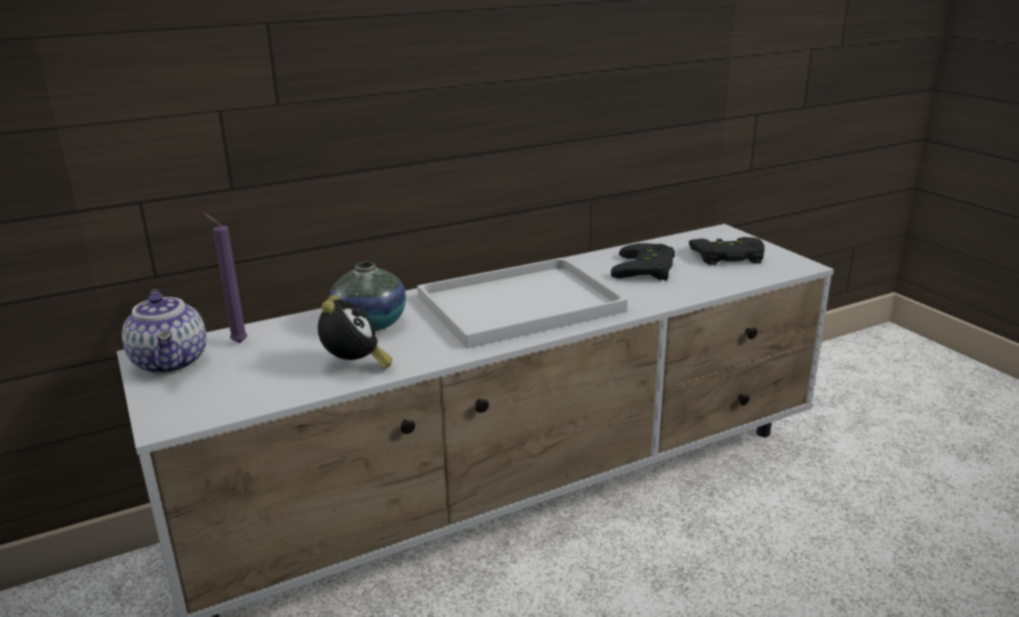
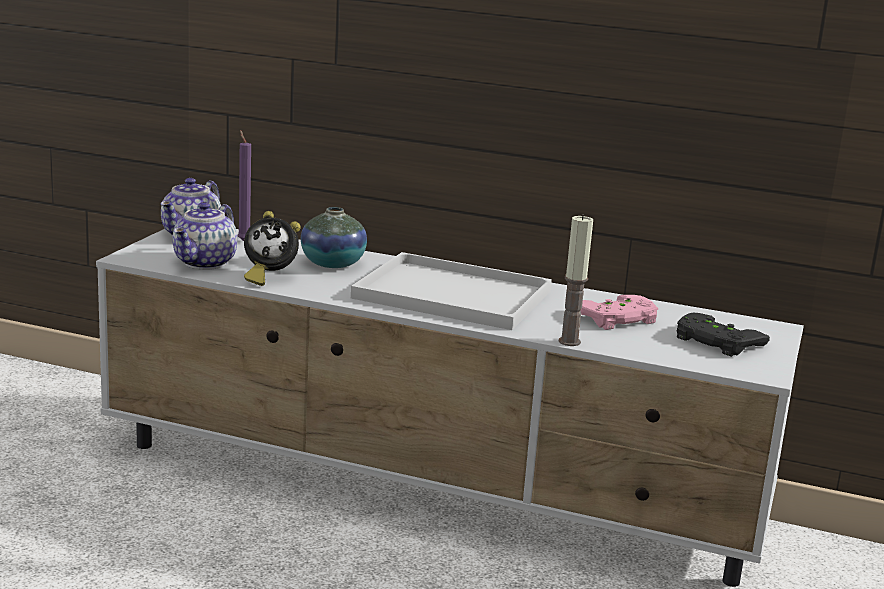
camera: 45 degrees right, 5 degrees down
(263, 384) = (206, 263): none -> teapot
(355, 367) = (268, 277): alarm clock -> alarm clock turned 60 degrees clockwise
(648, 269) = (616, 319): black game controller -> pink game controller
(675, 301) = (569, 342): none -> candle

